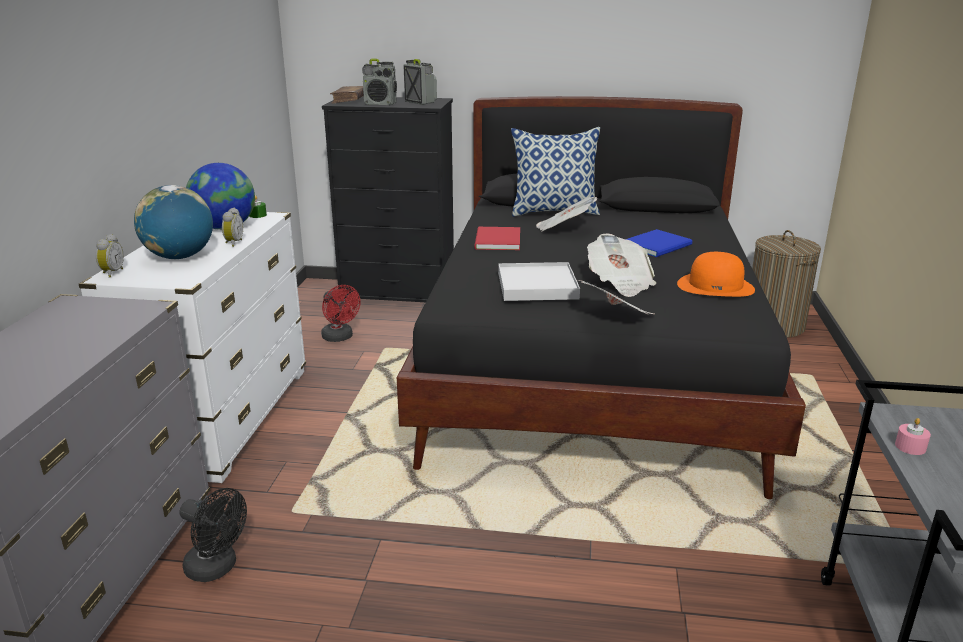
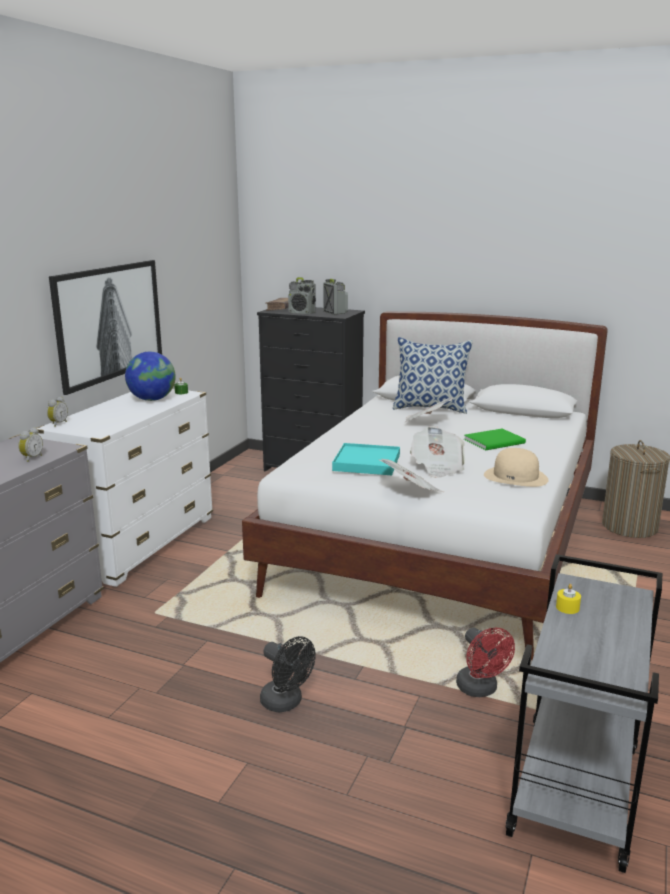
camera: 15 degrees right, 5 degrees down
(151, 125) = (108, 322): none -> picture
(180, 257) = (108, 417): globe -> none
(217, 568) = (88, 641): black fan -> black fan (286, 703)
(233, 243) = (150, 410): alarm clock -> alarm clock (31, 458)
(340, 338) = (251, 496): red fan -> red fan (480, 690)
(496, 241) = (363, 427): red book -> none
(537, 286) = (366, 462): white tray -> turquoise tray
(592, 369) = (440, 542): black bed -> white bed
(659, 245) = (496, 441): blue book -> green book
(715, 286) = (516, 477): orange hat -> beige hat
(910, 447) = (567, 607): pink candle -> yellow candle

